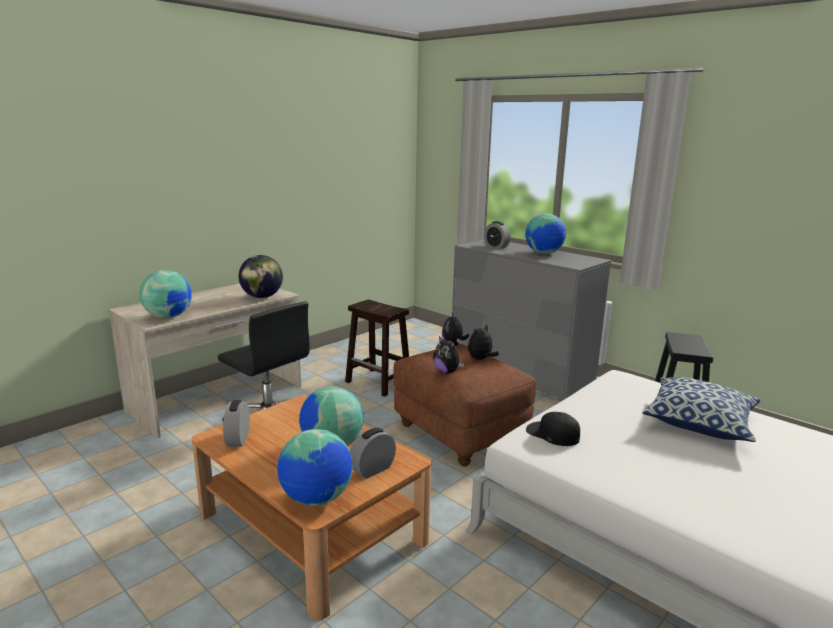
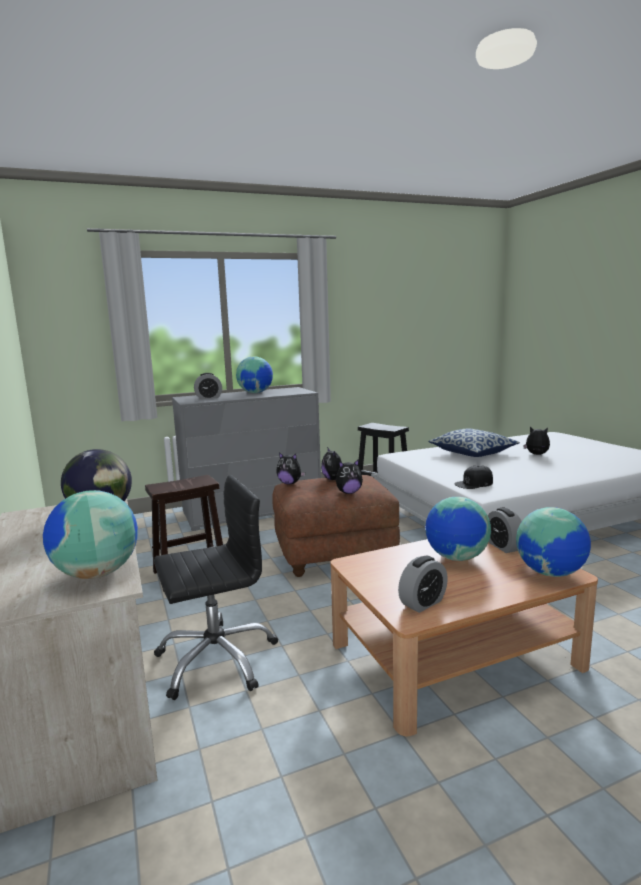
camera: 65 degrees left, 5 degrees down
(238, 439) = (423, 603): alarm clock -> alarm clock turned 60 degrees counterclockwise
(767, 475) = (536, 455): none -> plush toy

